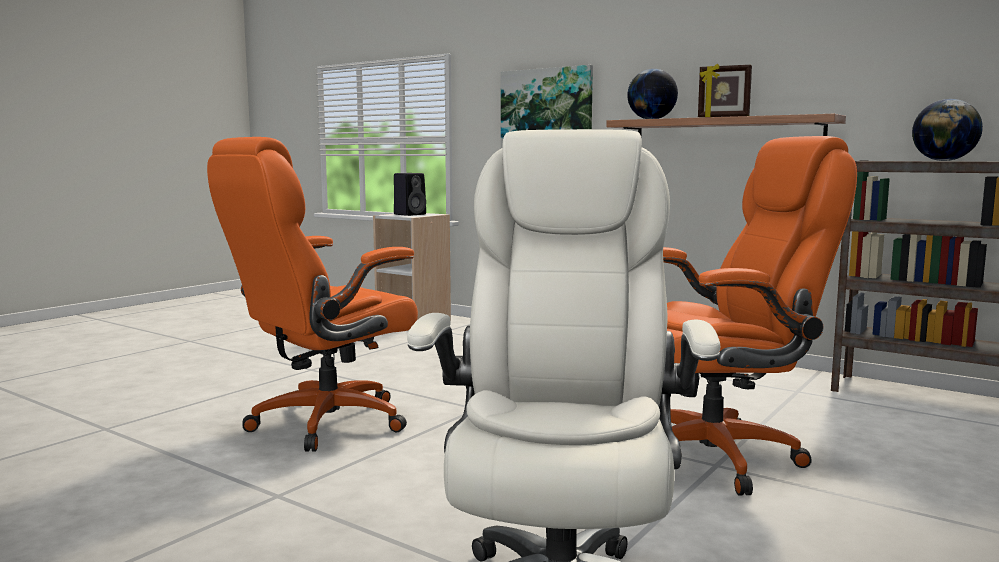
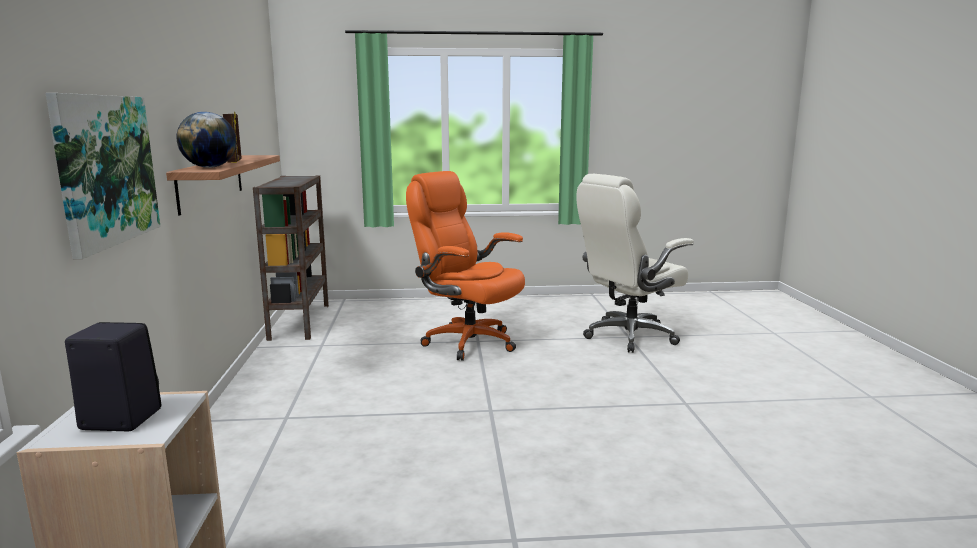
camera: 130 degrees left, 5 degrees up
(325, 423) = (603, 443): orange office chair -> none
(943, 160) = (282, 181): globe -> none

